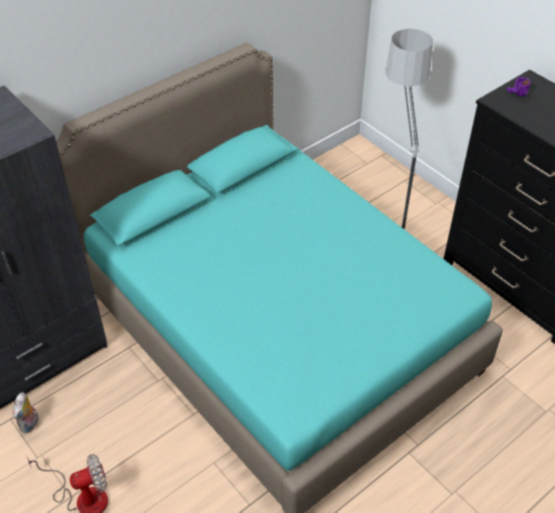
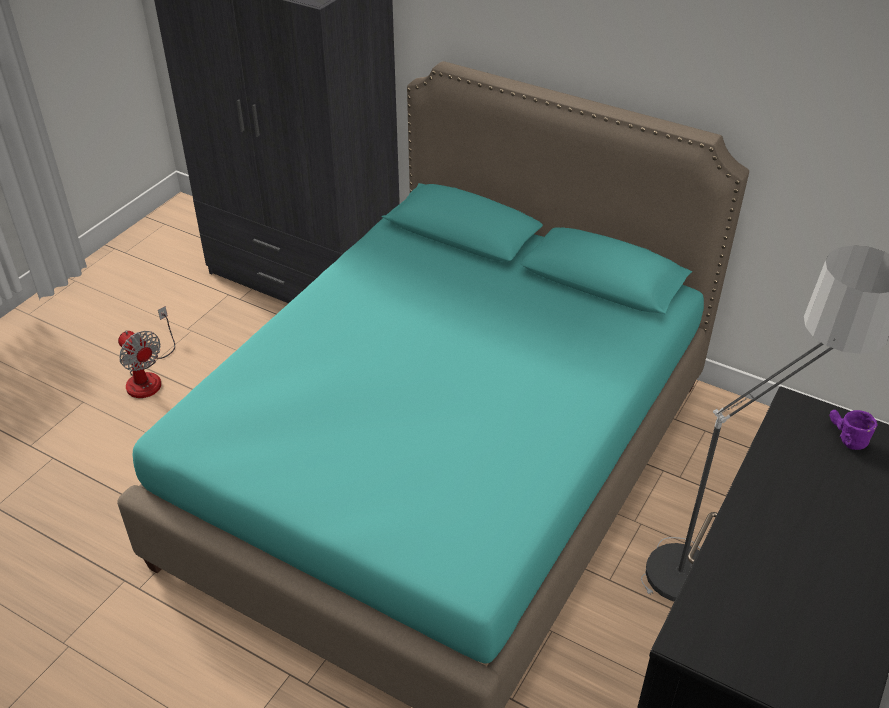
camera: 70 degrees right, 5 degrees down
(30, 424) = (226, 310): plush toy -> none

